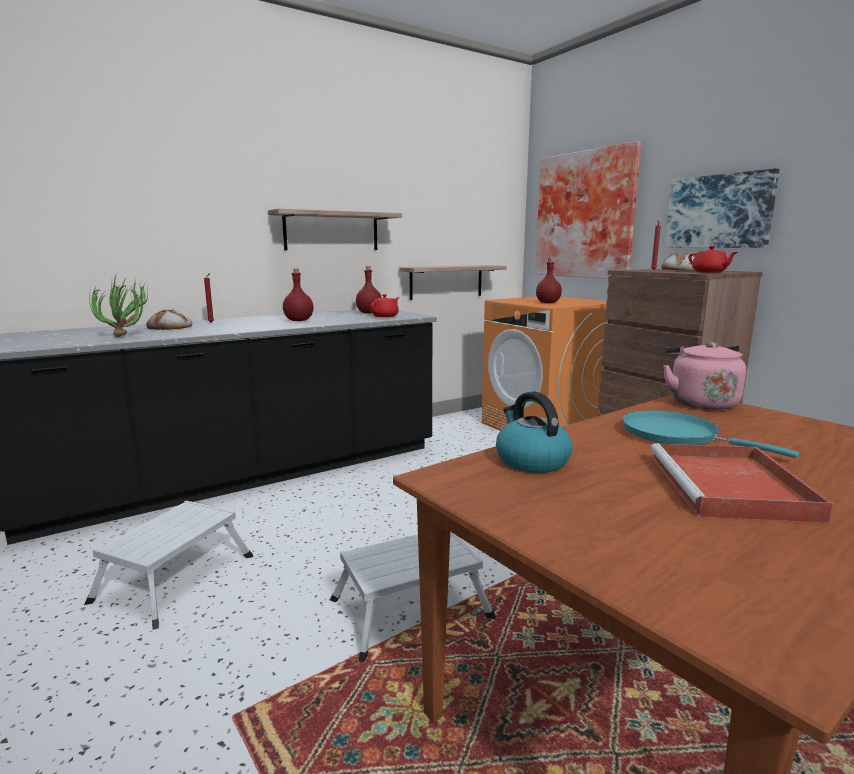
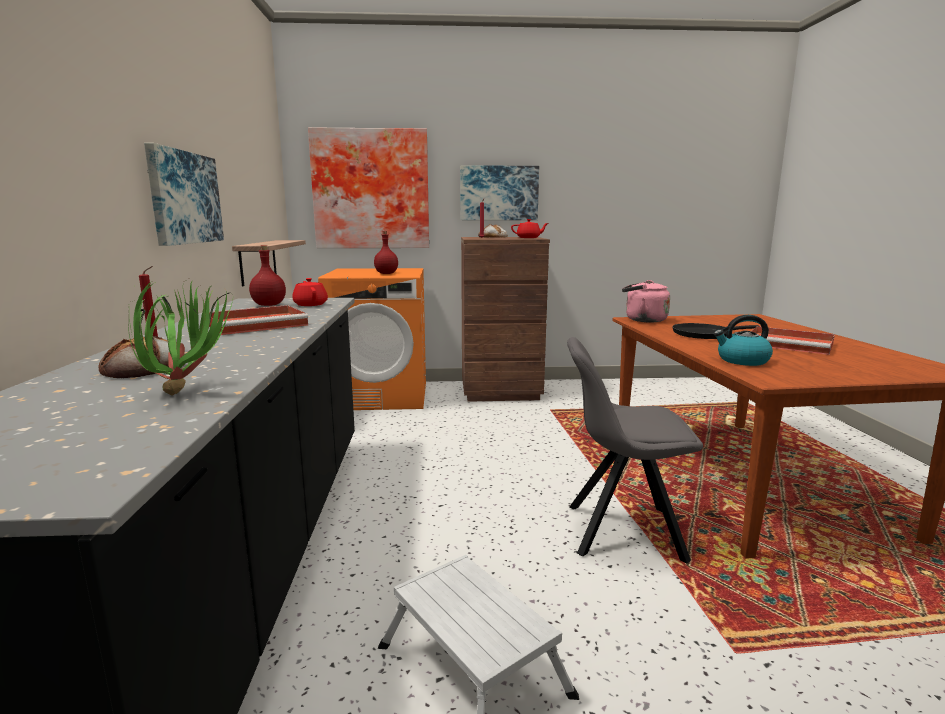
camera: 60 degrees left, 0 degrees up
(299, 320) = (259, 324): red bottle -> red tray
(331, 231) = (184, 198): shelf -> picture
(411, 608) = (623, 531): white step ladder -> grey chair
(676, 435) = (704, 334): turquoise frying pan -> black frying pan

